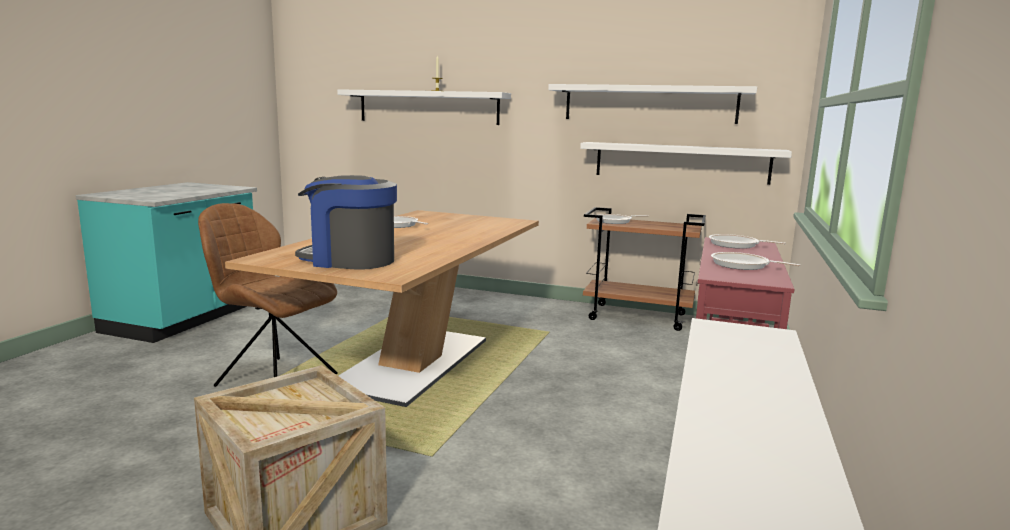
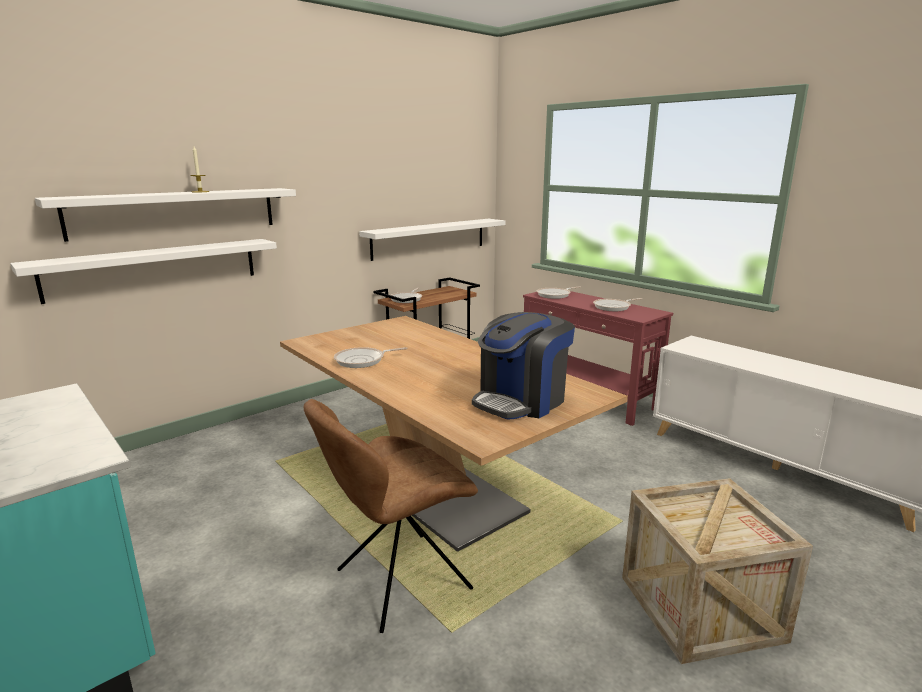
camera: 60 degrees left, 5 degrees up
(649, 104) = (404, 191): white shelf -> white shelf (155, 268)

